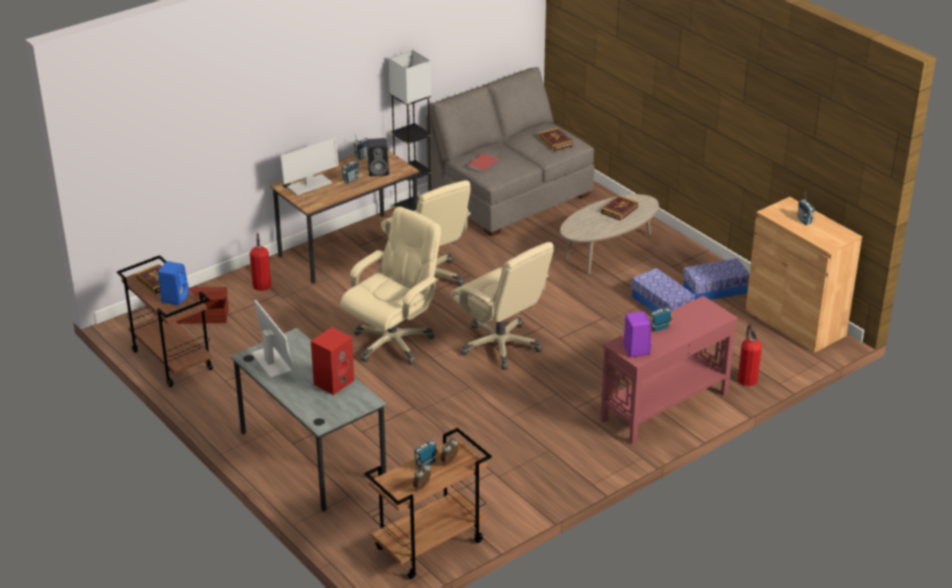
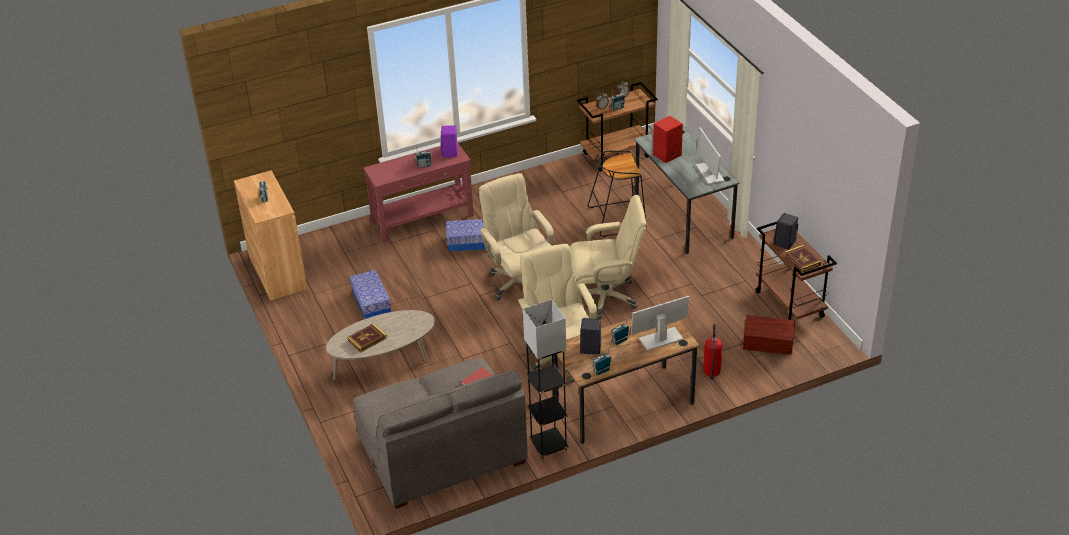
camera: 165 degrees left, 5 degrees up
(175, 297) = (784, 243): blue speaker -> black speaker
(393, 342) = (605, 297): beige office chair -> beige office chair turned 150 degrees counterclockwise
(403, 442) = (617, 218): none -> black stool
(555, 141) = (391, 400): book -> none
(715, 289) = (318, 311): storage box -> storage box (471, 242)
(747, 378) = (350, 233): fire extinguisher -> none

